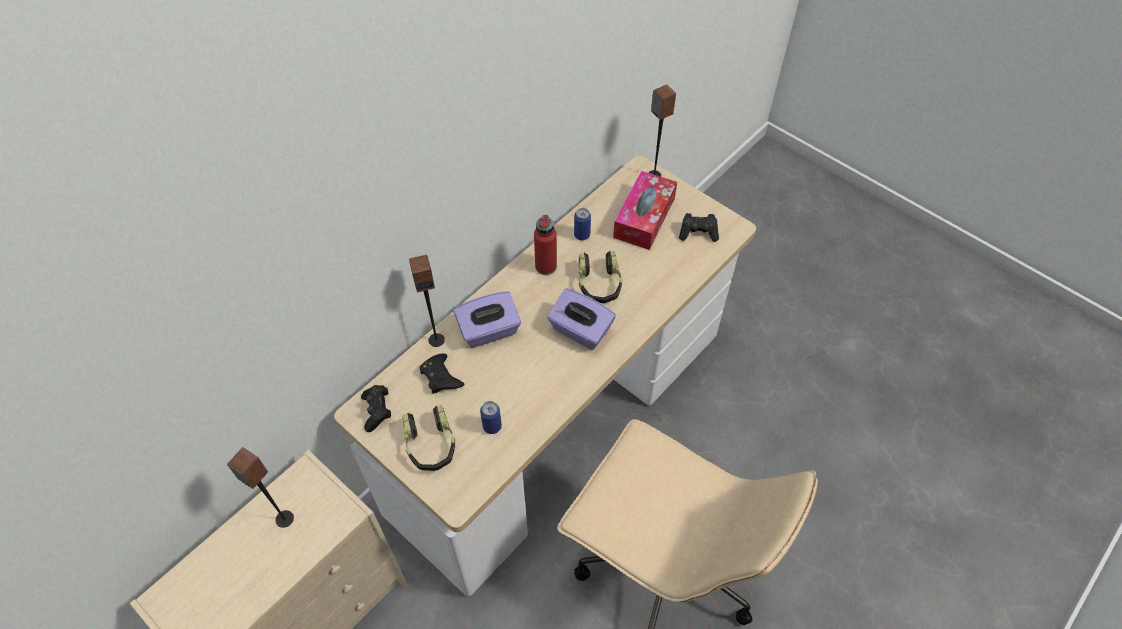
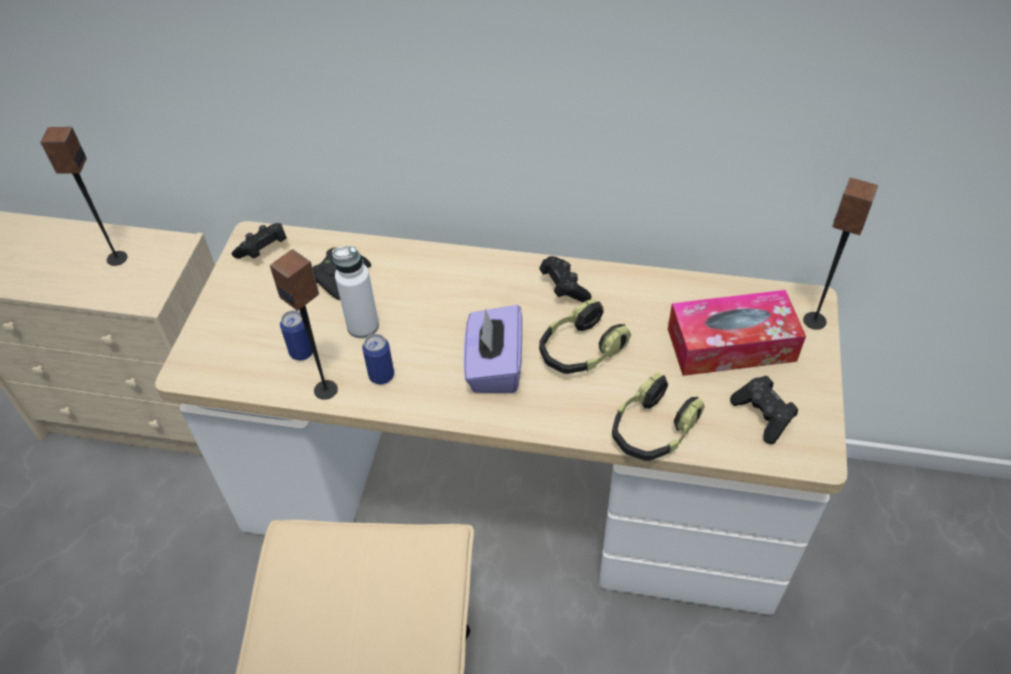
camera: 60 degrees right, 5 degrees down
(431, 445) = (247, 313): headphones -> headphones (652, 431)
(436, 339) = (386, 248): speaker -> speaker (326, 389)
(489, 331) = (430, 285): purple tissue box -> none
(496, 383) = (363, 326): none -> white bottle
(546, 266) = (563, 287): red bottle -> black game controller
(582, 235) = (642, 297): can -> can (381, 376)

